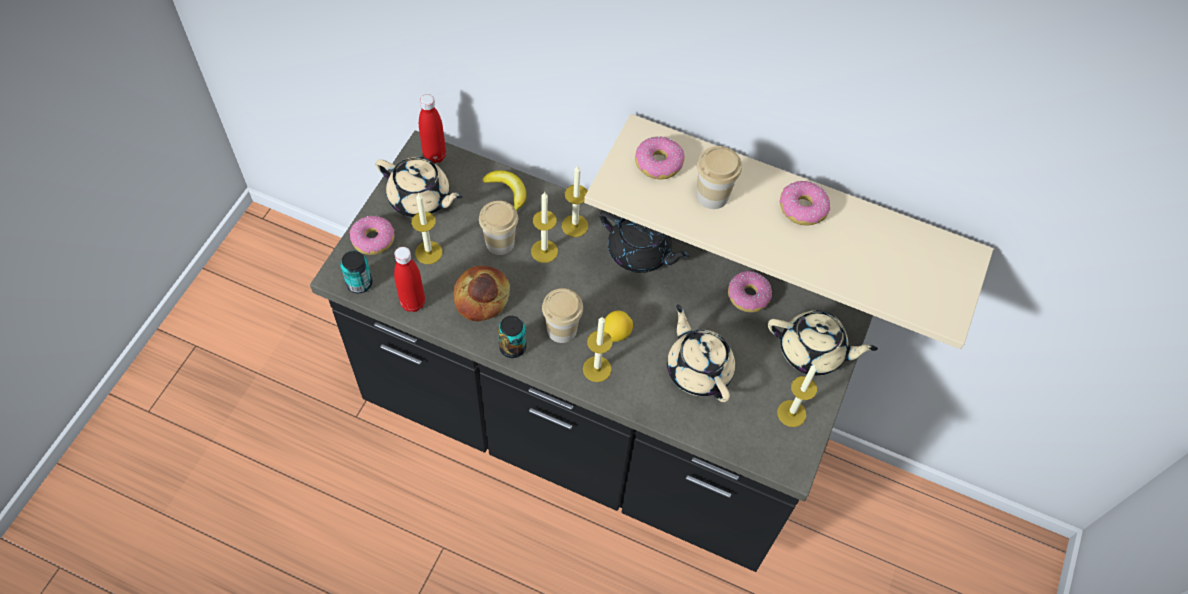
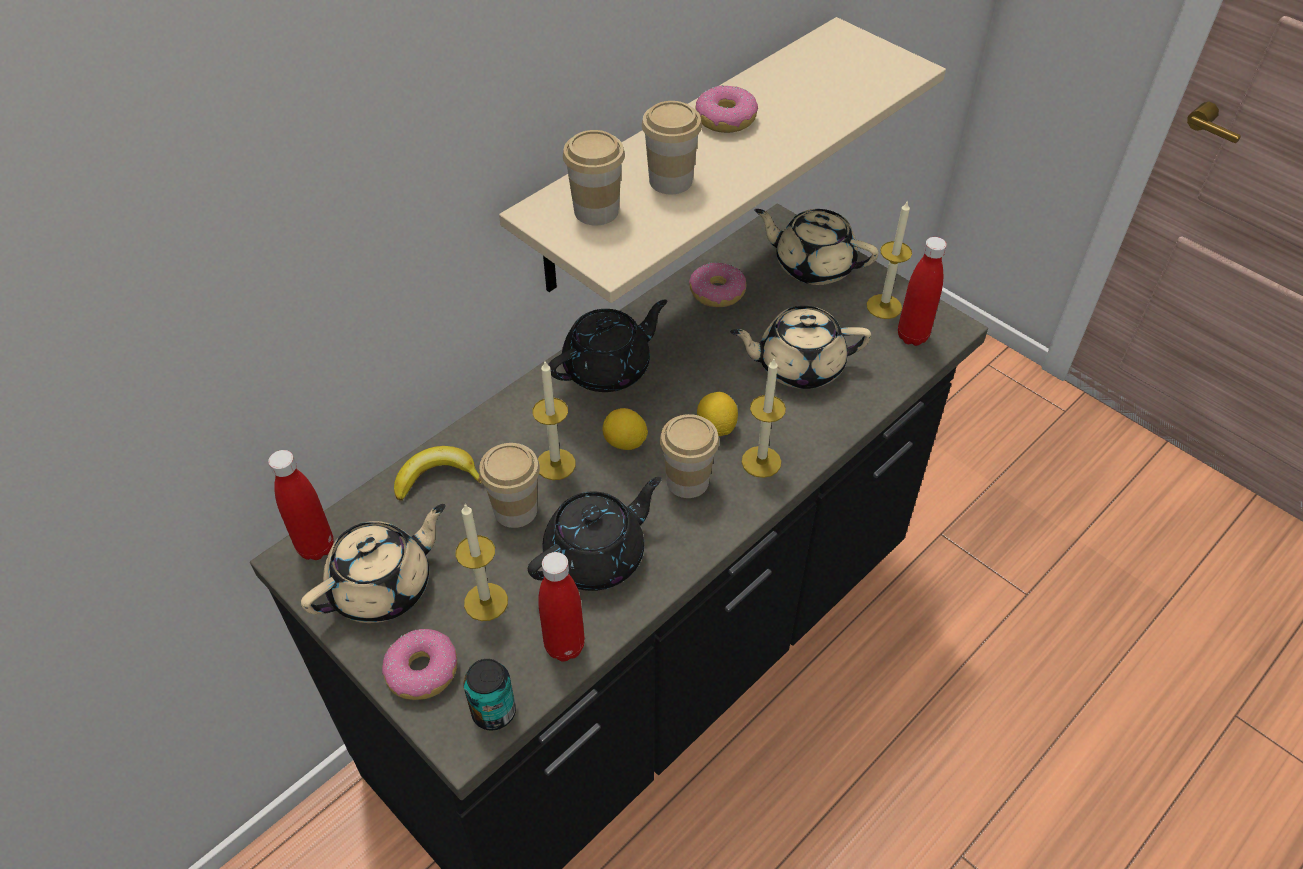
camera: 65 degrees left, 10 degrees down
(482, 298) = (597, 556): bread -> black teapot
(512, 347) = (692, 543): can -> none
(575, 225) = (532, 420): candle -> none
(578, 283) = (625, 443): none -> lemon
(658, 163) = (596, 211): donut -> cup
(768, 440) = (912, 336): none -> red bottle
(812, 352) = (812, 265): beige teapot -> beige teapot turned 105 degrees counterclockwise

